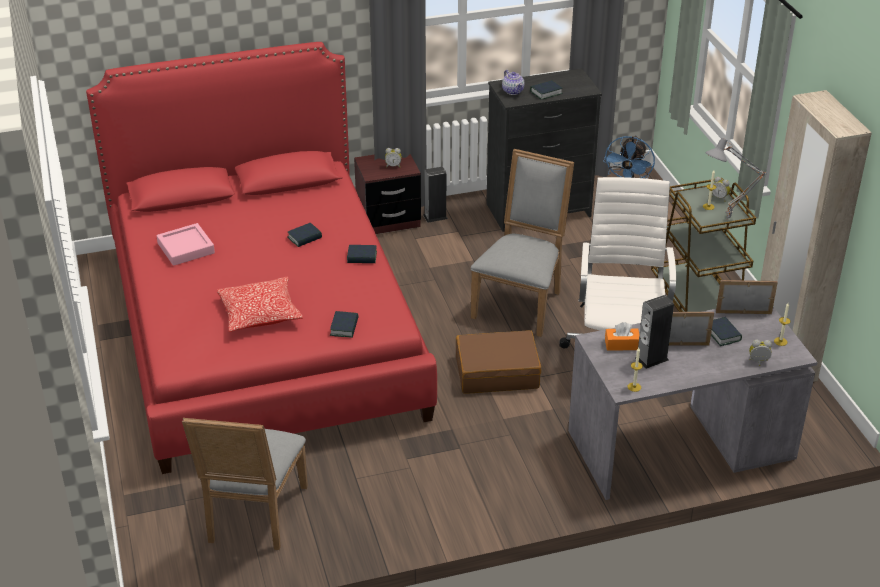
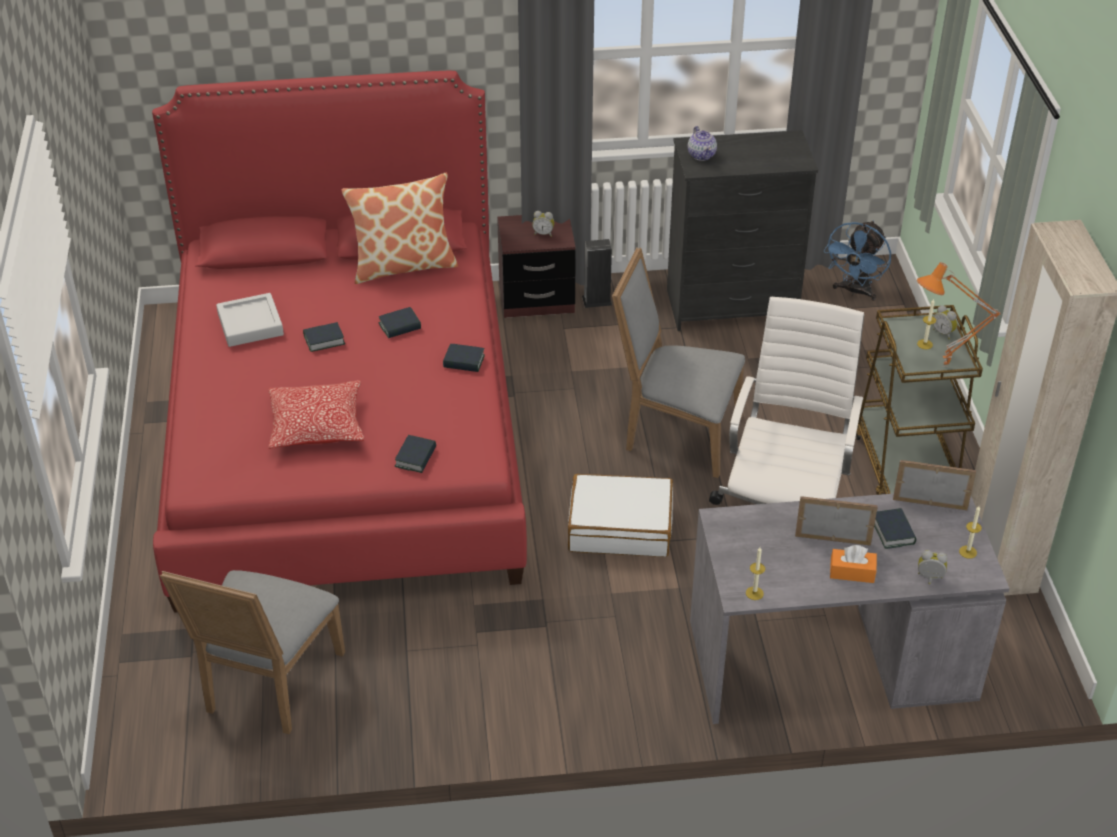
camera: 10 degrees right, 5 degrees up
(186, 248) = (250, 324): pink tray -> grey tray
(295, 195) = (403, 265): none -> pillow
(497, 372) = (620, 527): brown suitcase -> white suitcase
(521, 302) = (676, 434): grey chair -> grey chair turned 105 degrees counterclockwise
(546, 92) = (744, 161): book -> book (324, 340)
(622, 345) = (755, 530): orange tissue box -> orange tissue box (852, 572)
(651, 359) = (789, 555): speaker -> none
(728, 221) = (945, 368): grey table lamp -> orange table lamp

